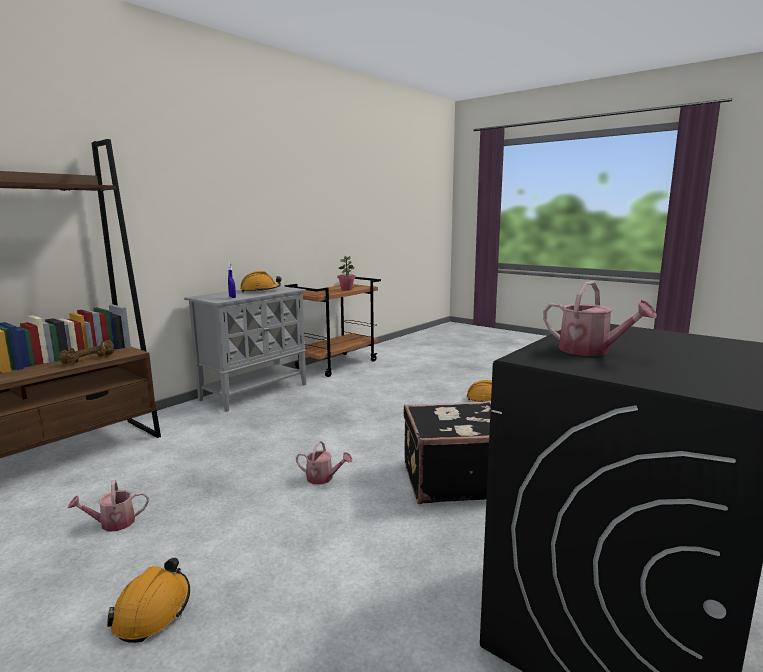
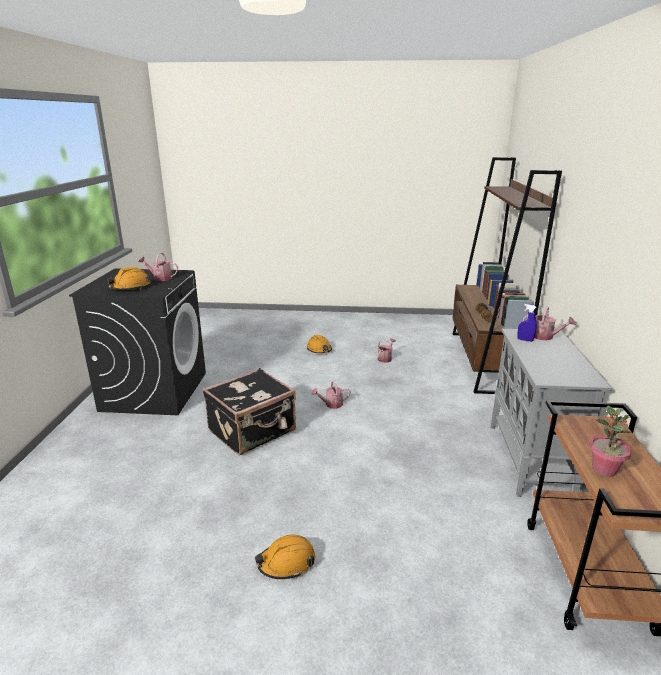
camera: 145 degrees right, 10 degrees up
(212, 296) = (545, 337): none -> watering can
(260, 290) = (558, 363): orange hard hat -> orange hard hat (130, 287)

